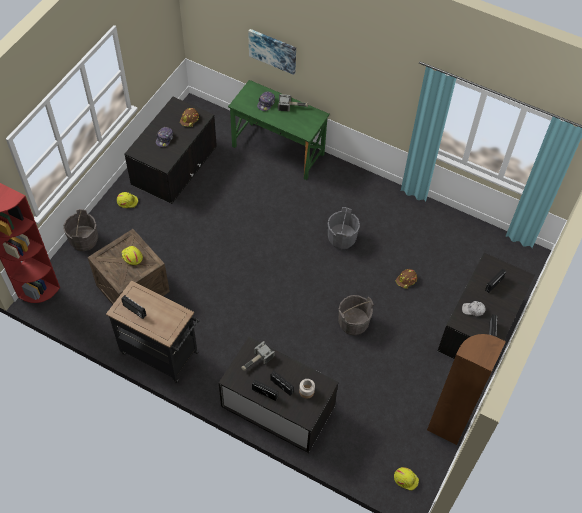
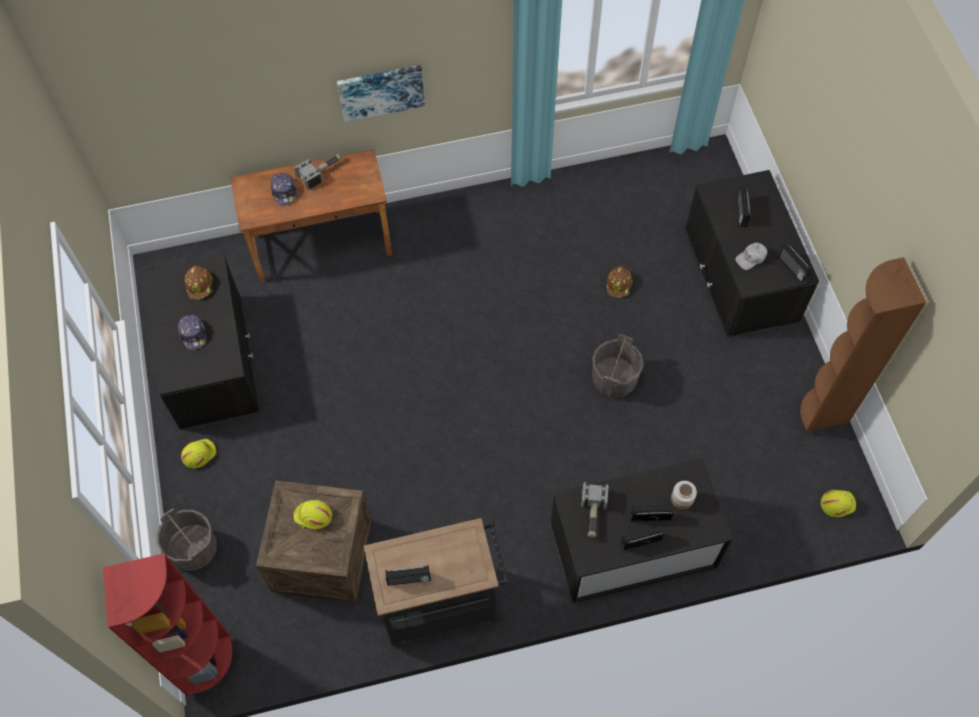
camera: 40 degrees left, 5 degrees up
(273, 50) = (256, 113): picture -> picture (381, 91)
(278, 150) = (321, 244): green desk -> brown desk
(342, 238) = (503, 293): grey bucket -> none

